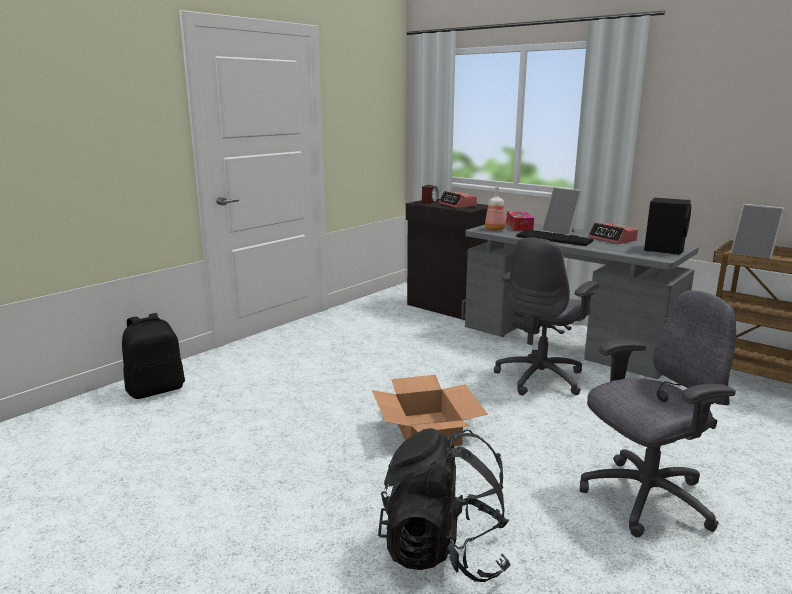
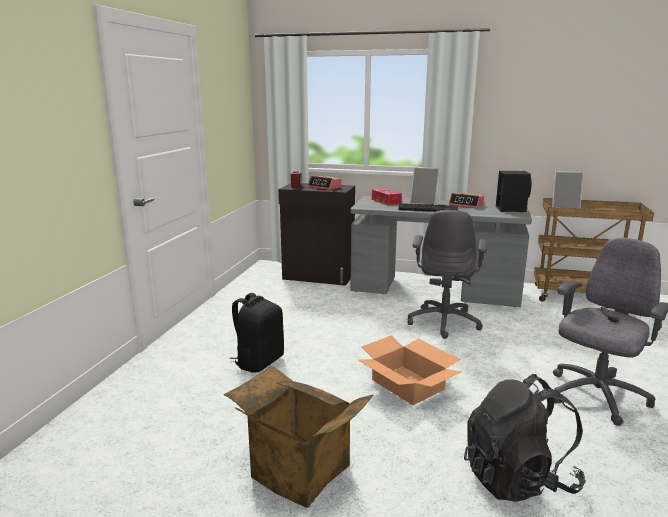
camera: 25 degrees left, 0 degrees up
(156, 390) = (120, 407): black backpack -> black backpack (259, 362)
(237, 480) = (296, 473): none -> cardboard box
(495, 229) = (372, 205): bottle -> none

